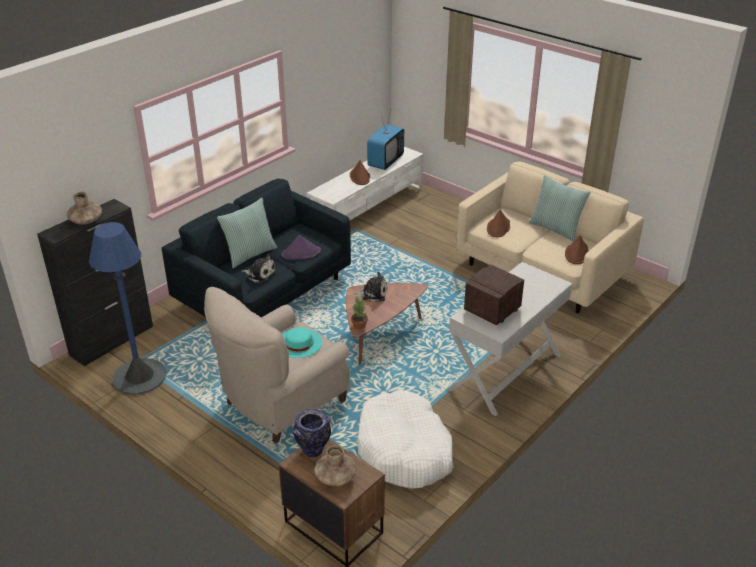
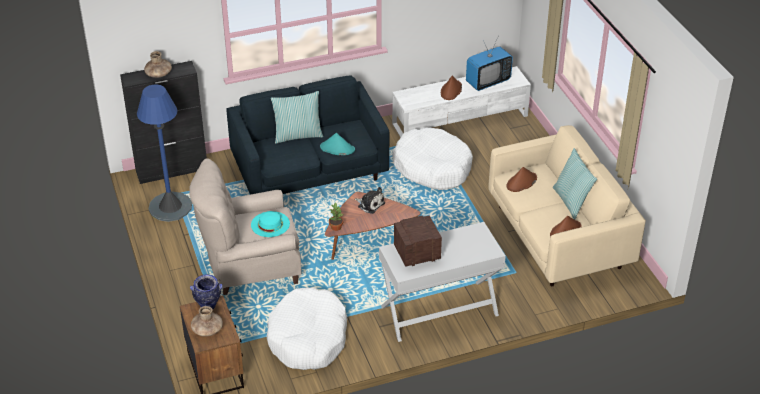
camera: 30 degrees right, 5 degrees up
(259, 274) = (291, 156): plush toy -> none
(301, 253) = (337, 148): purple hat -> turquoise hat
(379, 252) = (432, 167): none -> white dog bed

